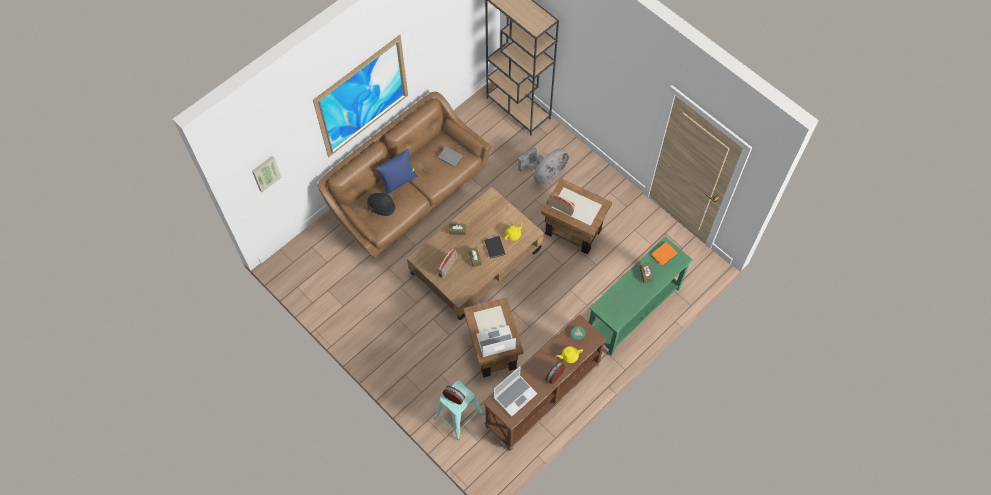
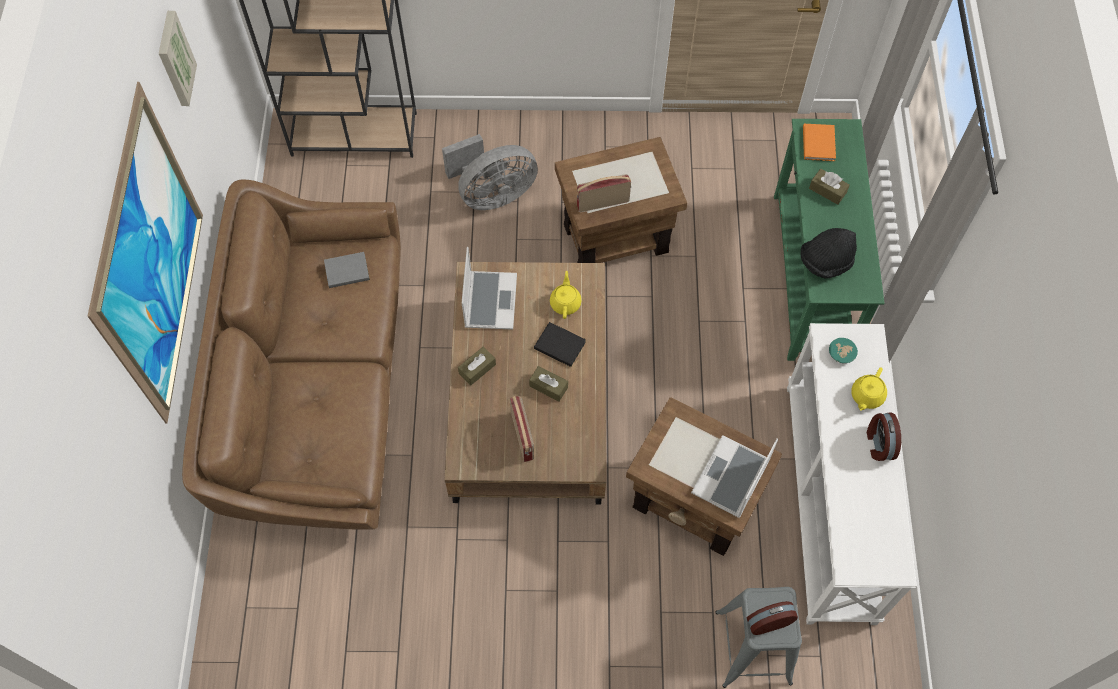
camera: 45 degrees left, 0 degrees up
(265, 173) = (100, 539): picture -> picture (174, 59)
(381, 207) = (318, 436): black hat -> black hat (825, 262)
(398, 181) = (303, 375): blue pillow -> none
(459, 416) = (753, 647): turquoise stool -> grey stool
(515, 395) = (862, 527): laptop -> laptop (489, 300)
(543, 396) = (831, 501): brown console table -> white console table
(545, 175) = (492, 194): grey fan -> grey fan turned 60 degrees clockwise

